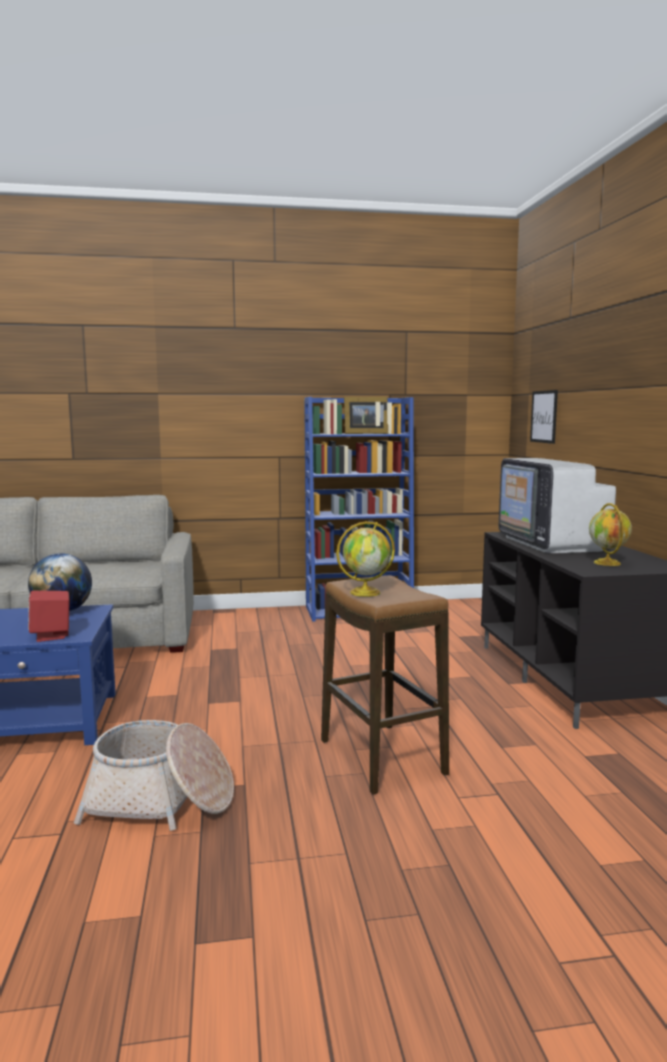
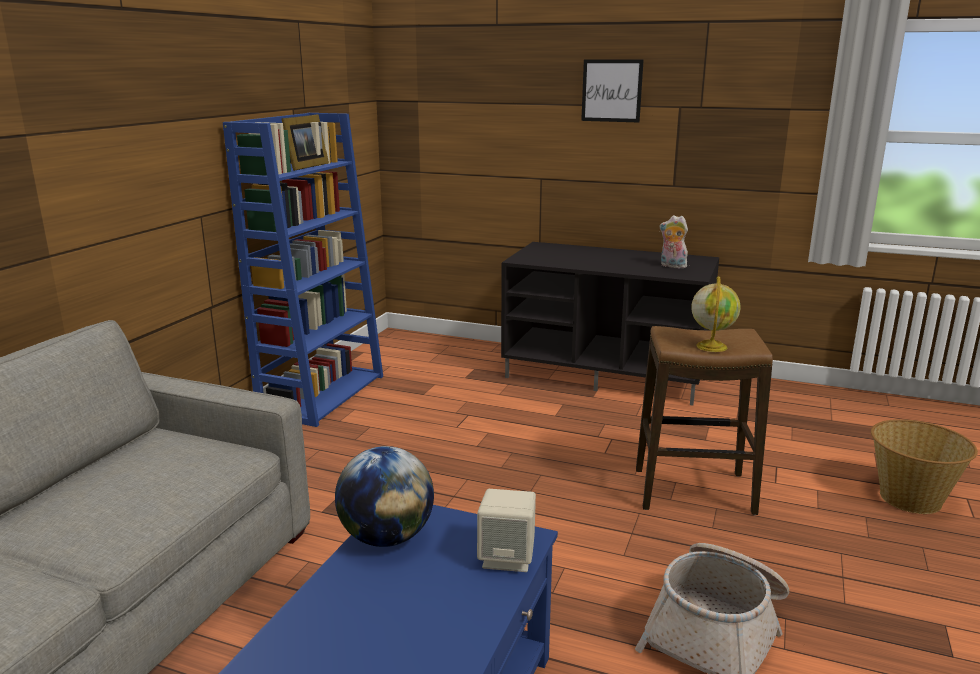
camera: 60 degrees left, 10 degrees up
(51, 636) = (507, 558): red speaker -> beige speaker
(544, 416) = (458, 128): picture -> picture (611, 90)
(544, 898) = (910, 498): none -> basket
(551, 543) = (582, 259): television -> none
(607, 563) = (672, 266): globe -> plush toy

